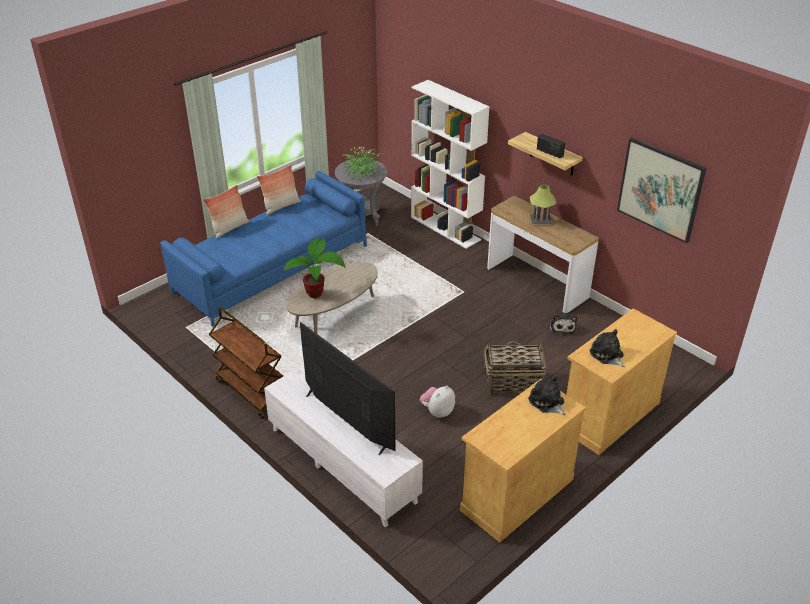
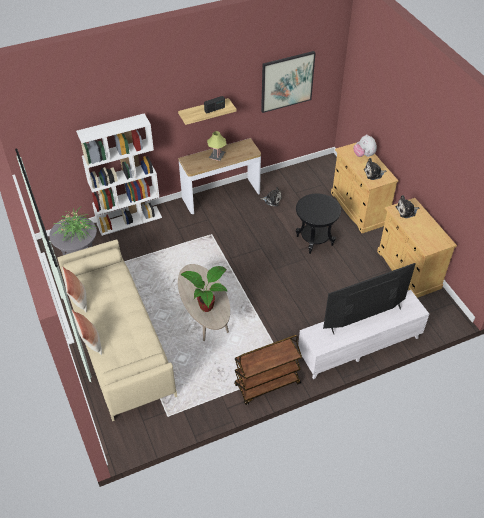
camera: 70 degrees left, 10 degrees up
(272, 269) = (118, 340): blue sofa -> beige sofa
(437, 411) = (327, 284): plush toy -> plush toy (364, 155)
(512, 383) = (314, 240): basket -> black side table

